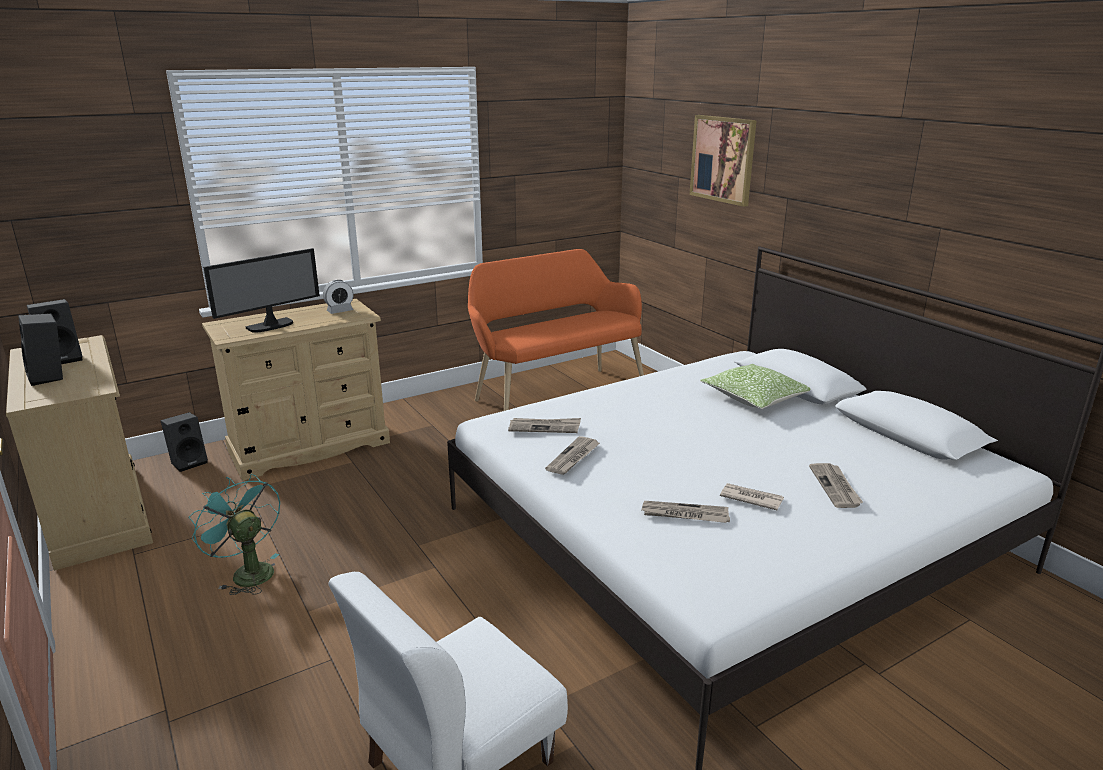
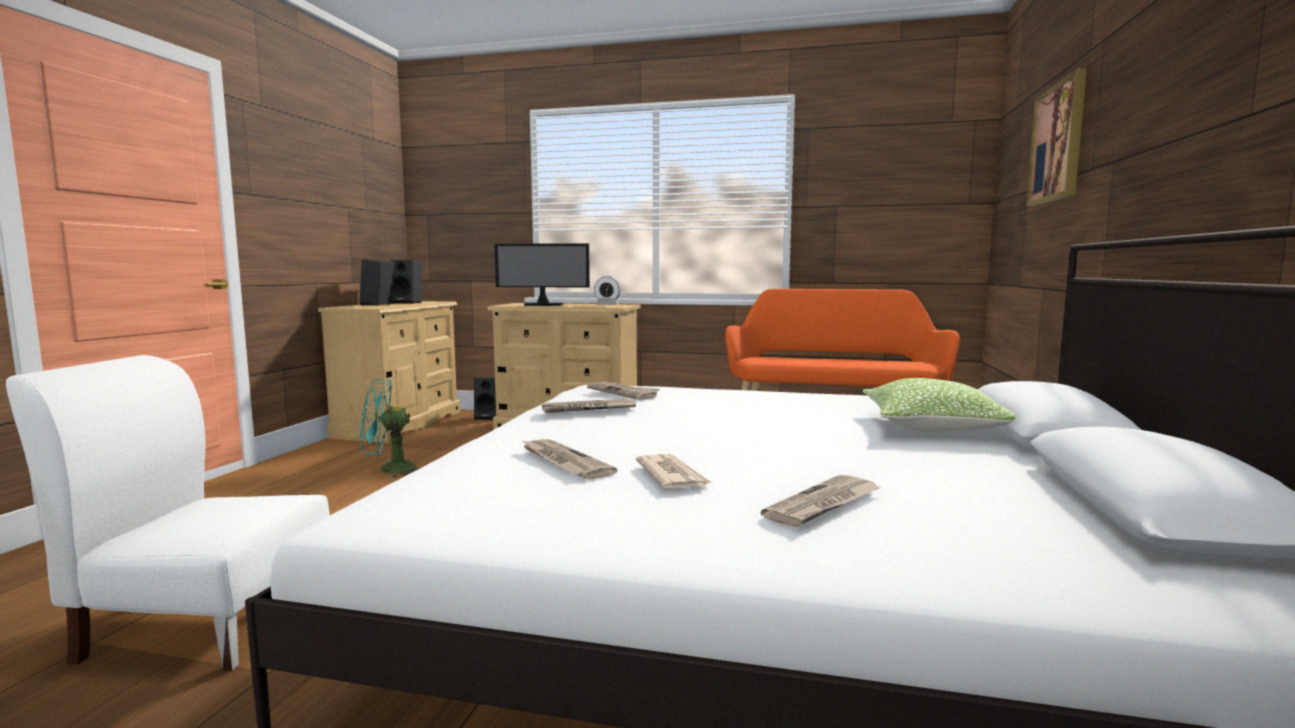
camera: 45 degrees right, 15 degrees down
(247, 572) = (389, 470): turquoise fan -> turquoise fan turned 105 degrees counterclockwise

